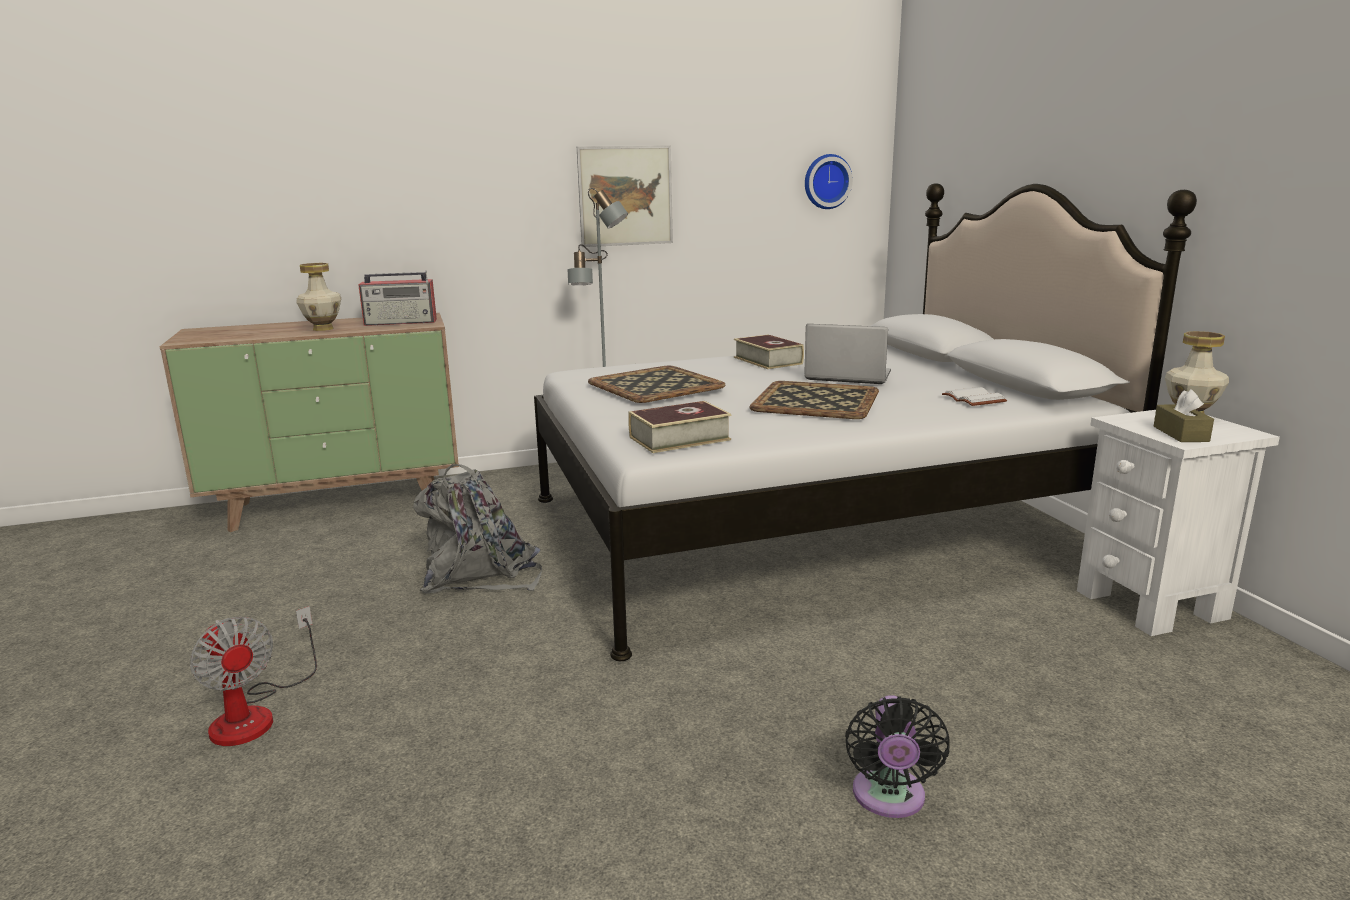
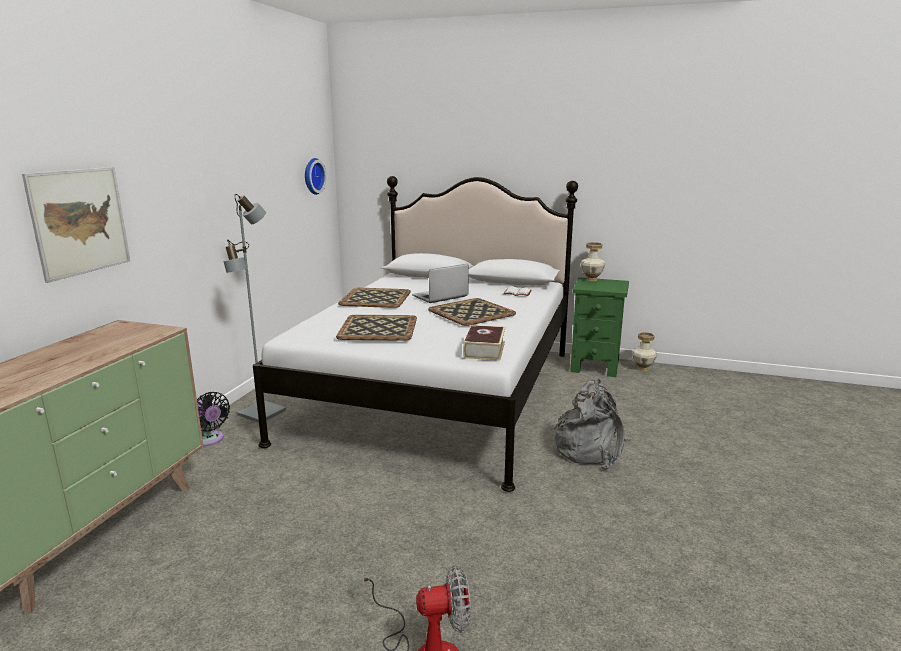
camera: 55 degrees left, 0 degrees up
(322, 329) = (72, 360): vase -> vase (642, 369)
(401, 322) = (128, 335): radio -> none
(480, 575) = (341, 503): grey backpack -> grey backpack (591, 449)
(625, 196) = (222, 197): picture -> picture (80, 221)
(768, 360) = (376, 298): book -> tray
(889, 799) = (679, 470): black fan -> black fan (209, 440)
(1150, 605) = (595, 367): white nightstand -> green nightstand
(1180, 434) = (610, 287): brown tissue box -> none

